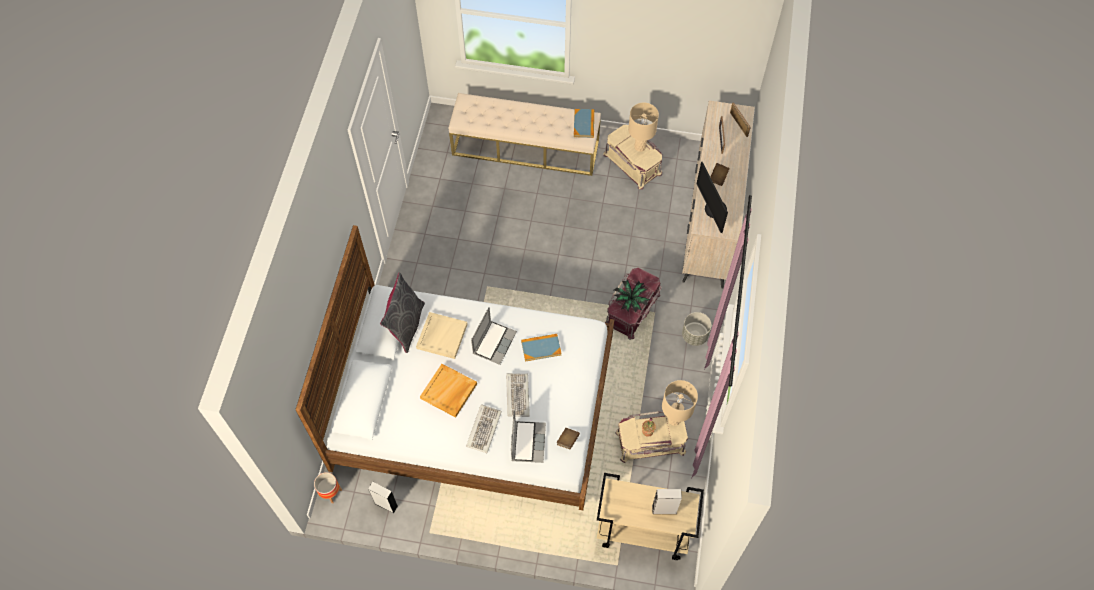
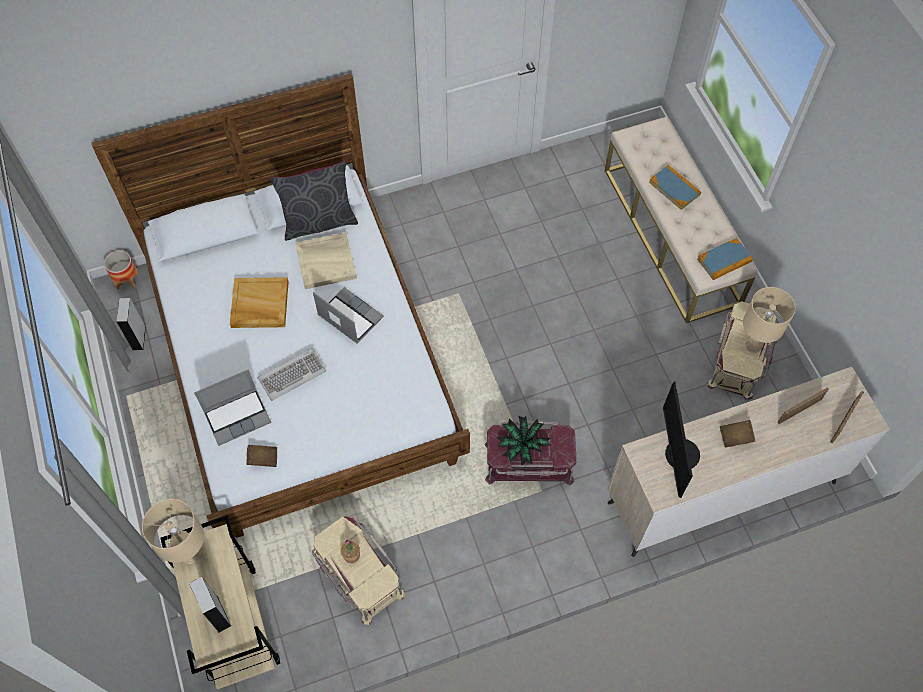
camera: 60 degrees right, 0 degrees up
(483, 429) = (231, 362): keyboard -> none
(494, 342) = (349, 316): laptop -> laptop turned 135 degrees counterclockwise
(541, 348) = (370, 368): book -> book (674, 188)
(674, 419) = (384, 579): beige table lamp -> beige table lamp (190, 554)
(695, 335) = (540, 555): grey planter -> none
(713, 210) = (678, 455): monitor -> monitor turned 45 degrees counterclockwise

